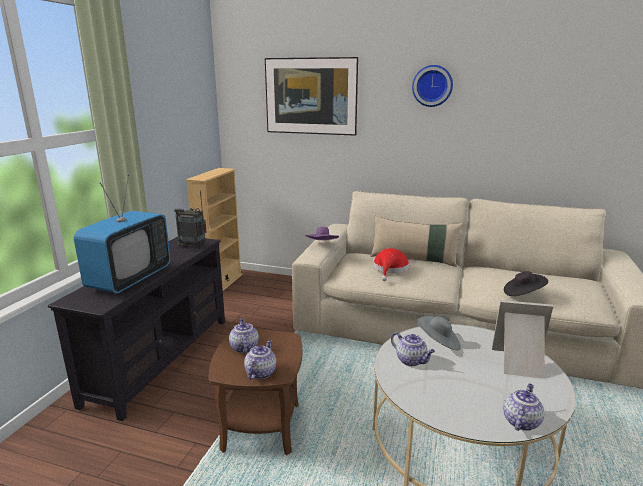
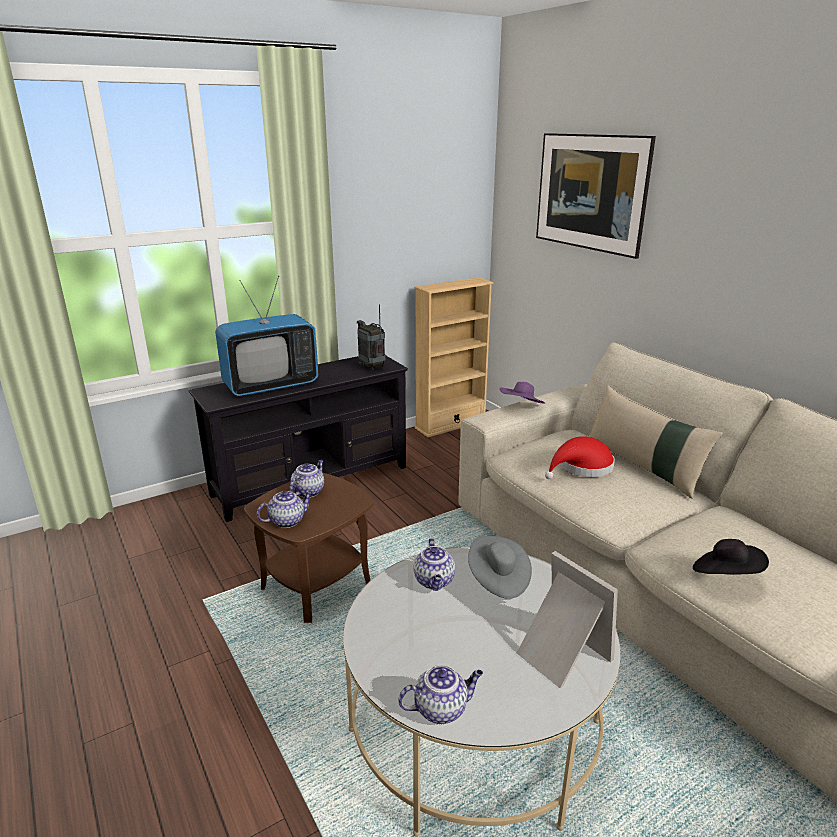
camera: 40 degrees right, 5 degrees up
(432, 86) = (756, 191): wall clock -> none

